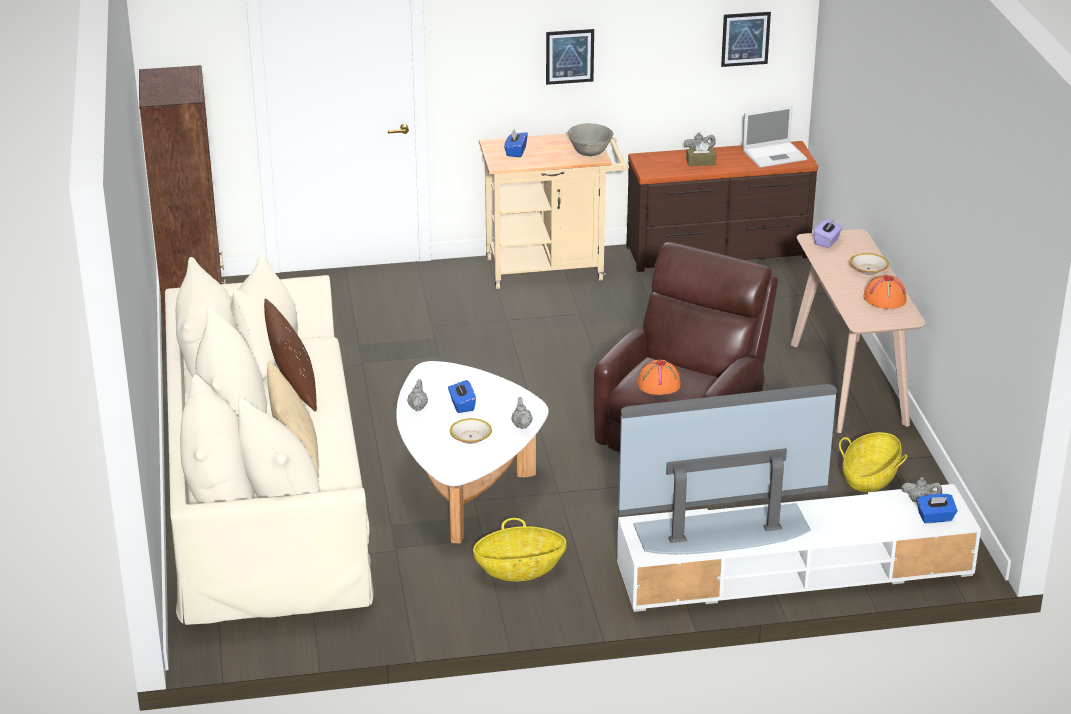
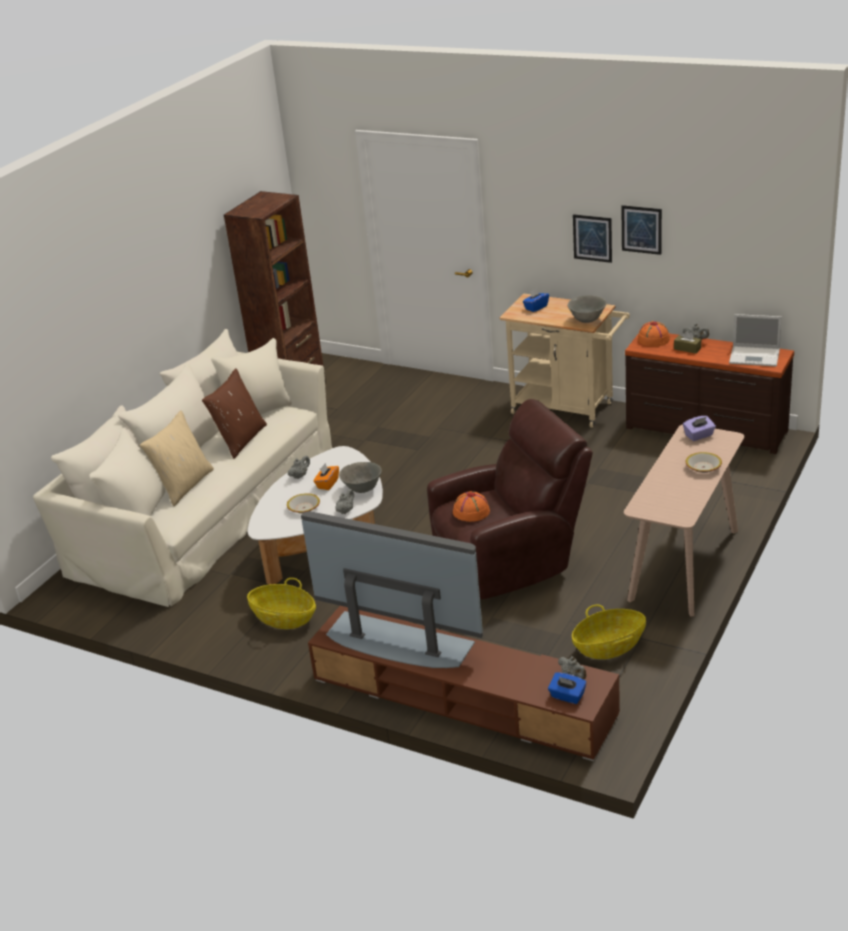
camera: 40 degrees right, 0 degrees up
(462, 405) = (327, 484): blue tissue box -> orange tissue box
(509, 398) = (362, 489): none -> grey bowl
(745, 39) = (741, 249): picture -> picture (641, 229)
(793, 570) = (461, 696): white tv stand -> brown tv stand
(884, 298) = (684, 495): orange hat -> orange hat (653, 339)

